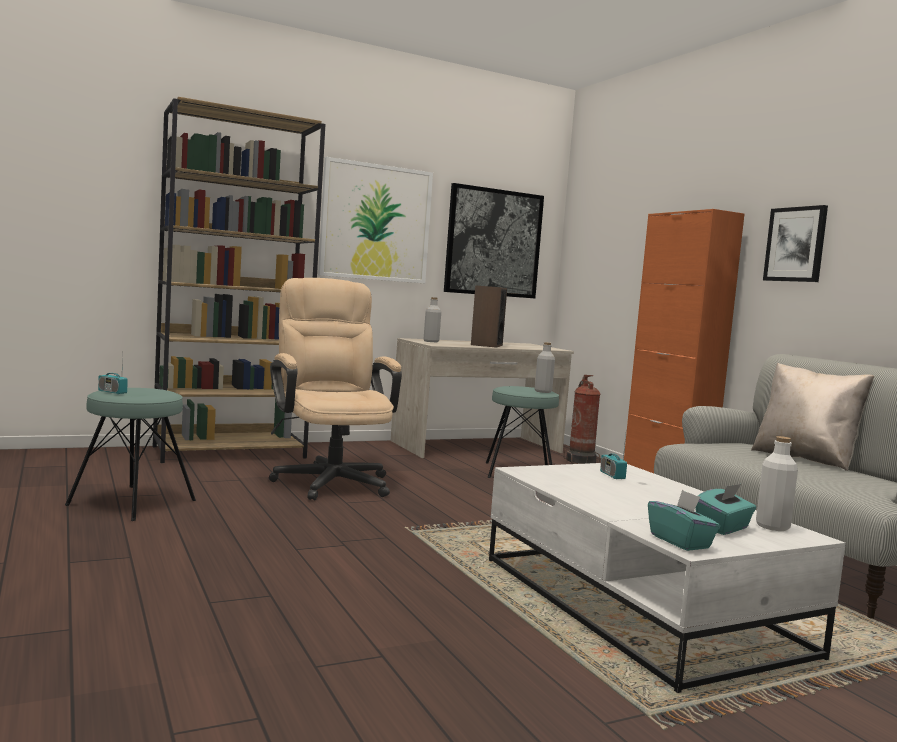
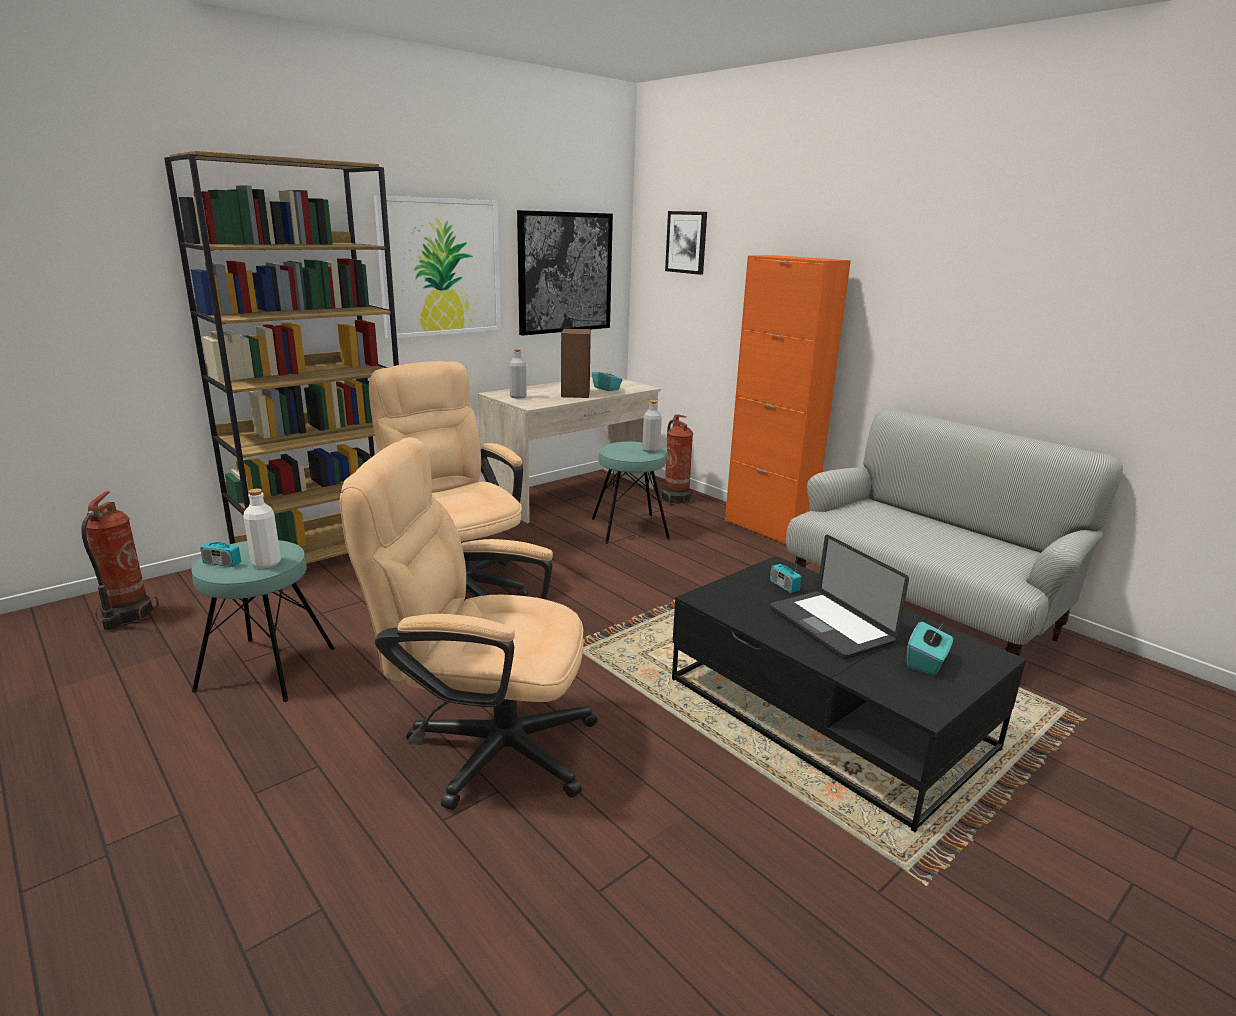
camera: 15 degrees left, 15 degrees up
(48, 462) = (125, 616): none -> fire extinguisher
(280, 570) = (485, 746): none -> beige office chair
(638, 498) = (830, 626): none -> laptop
(640, 606) = (828, 714): white coffee table -> black coffee table
(680, 542) = (909, 699): turquoise tissue box -> turquoise tissue box (607, 388)
(772, 527) = (960, 647): white bottle -> white bottle (266, 563)
(795, 244) = (905, 298): picture -> picture (686, 242)
(805, 459) = (924, 520): beige pillow -> none

